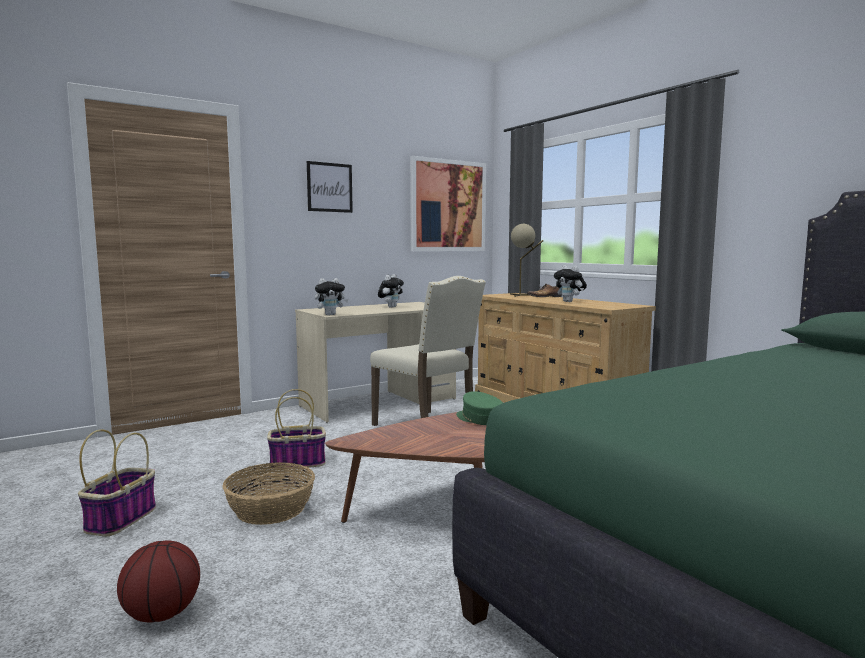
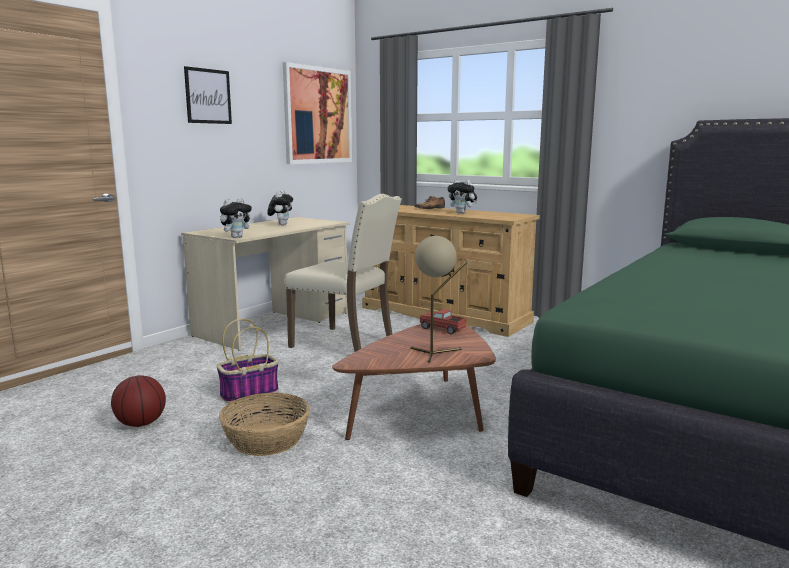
camera: 20 degrees left, 5 degrees up
(121, 519) = (114, 475): basket -> none
(162, 614) = (258, 547): basketball -> basketball (141, 424)
(478, 419) = (442, 329): green cap -> toy truck
(522, 295) = (405, 207): beige table lamp -> beige table lamp (435, 353)

